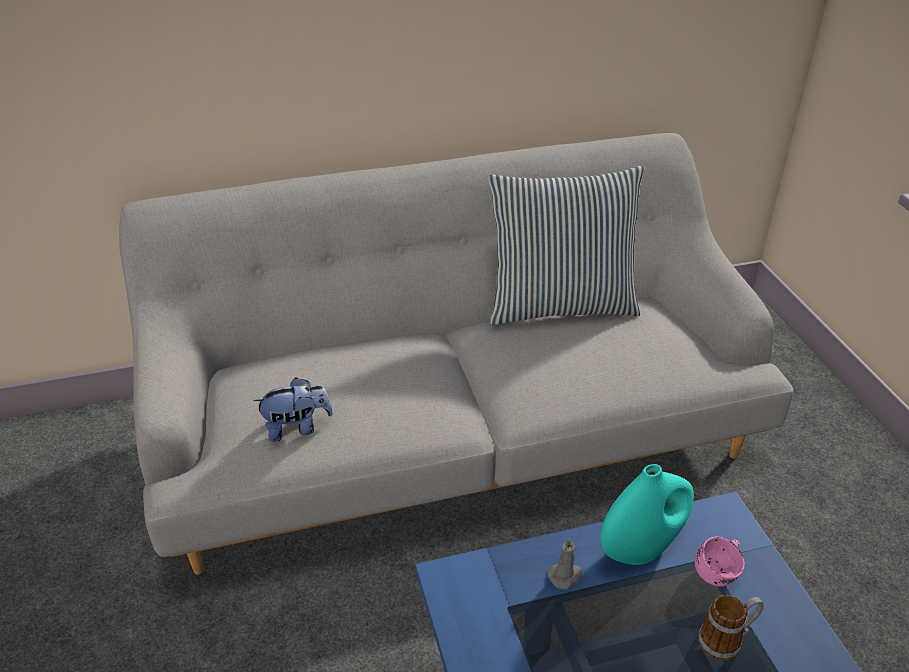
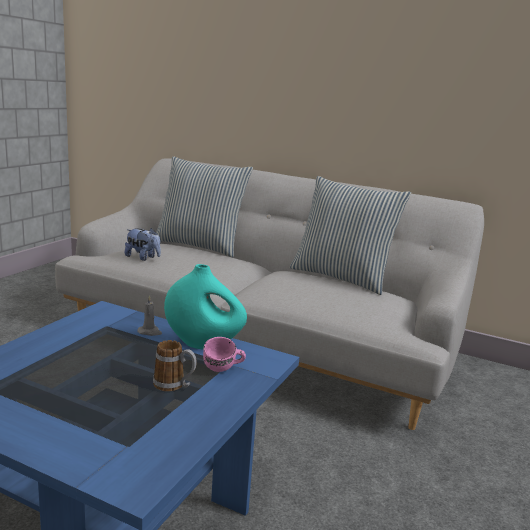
camera: 40 degrees right, 20 degrees down
(311, 343) = (200, 245): none -> pillow

